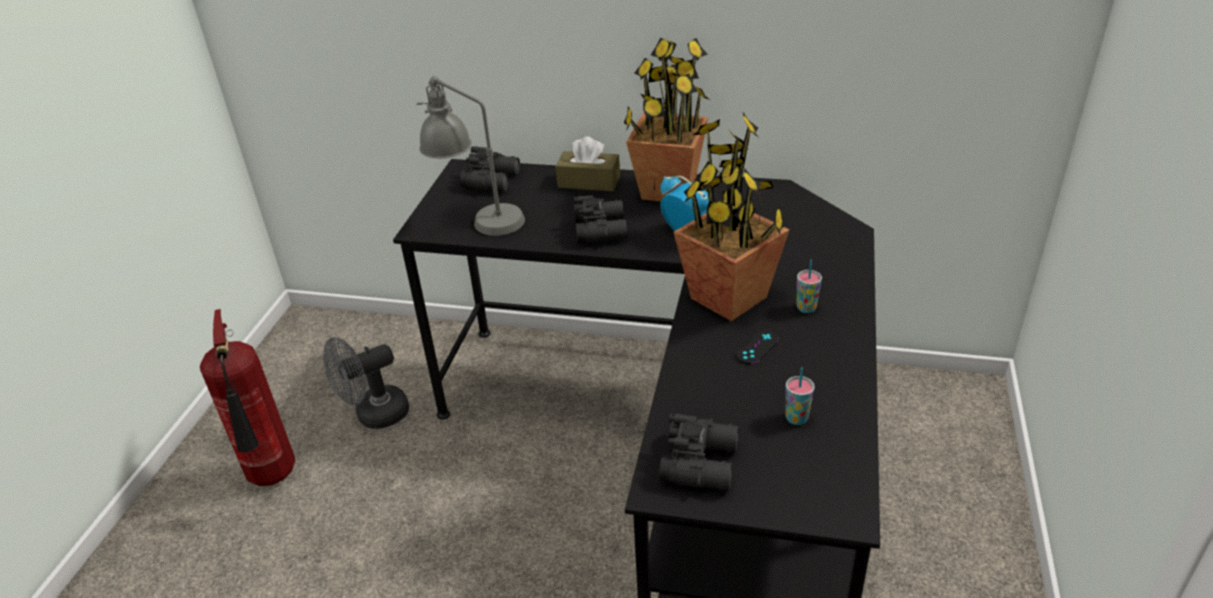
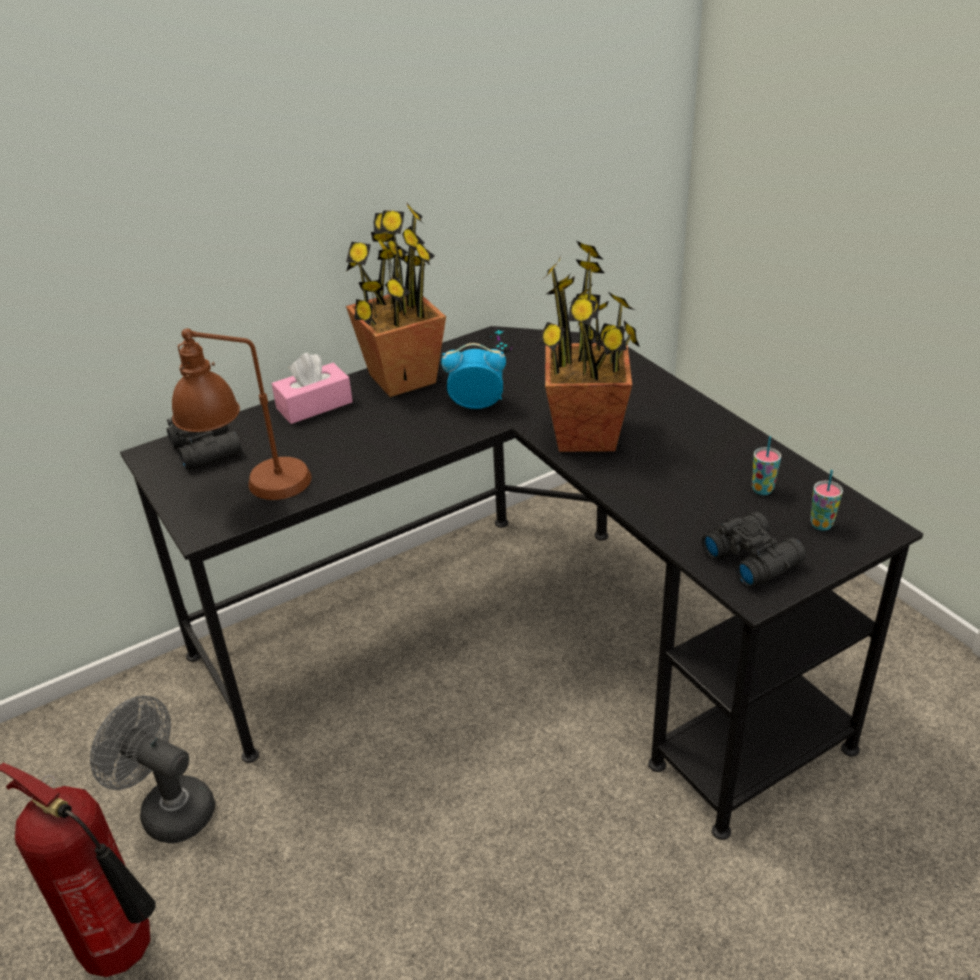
camera: 45 degrees left, 0 degrees up
(374, 415) = (169, 809): grey fan -> grey fan turned 105 degrees clockwise
(478, 220) = (253, 490): grey table lamp -> brown table lamp
(589, 182) = (314, 405): brown tissue box -> pink tissue box
(602, 229) = (394, 437): black binoculars -> none
(757, 347) = (662, 458): black game controller -> black game controller (500, 340)
(806, 308) = (652, 413): cup -> cup (821, 524)

